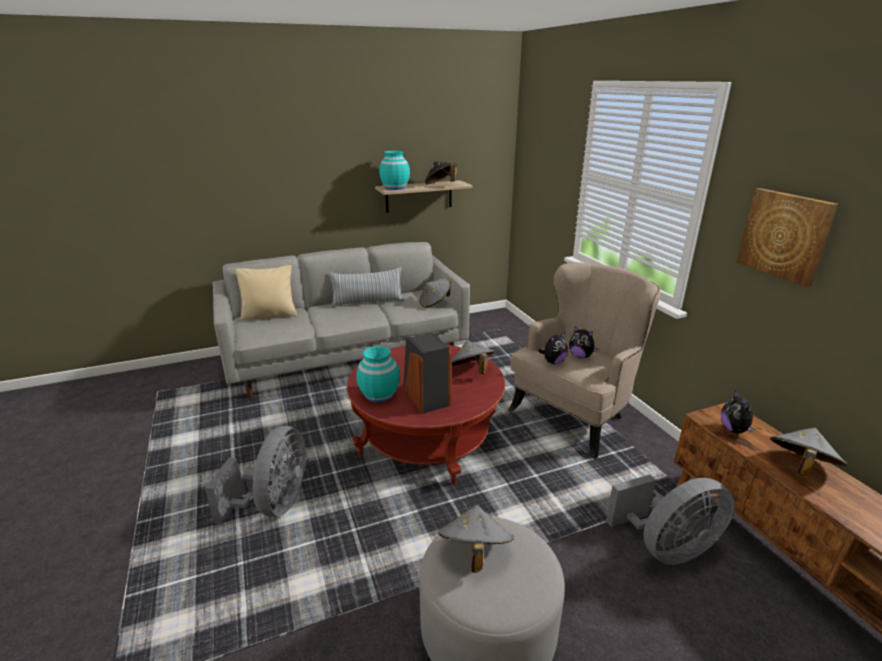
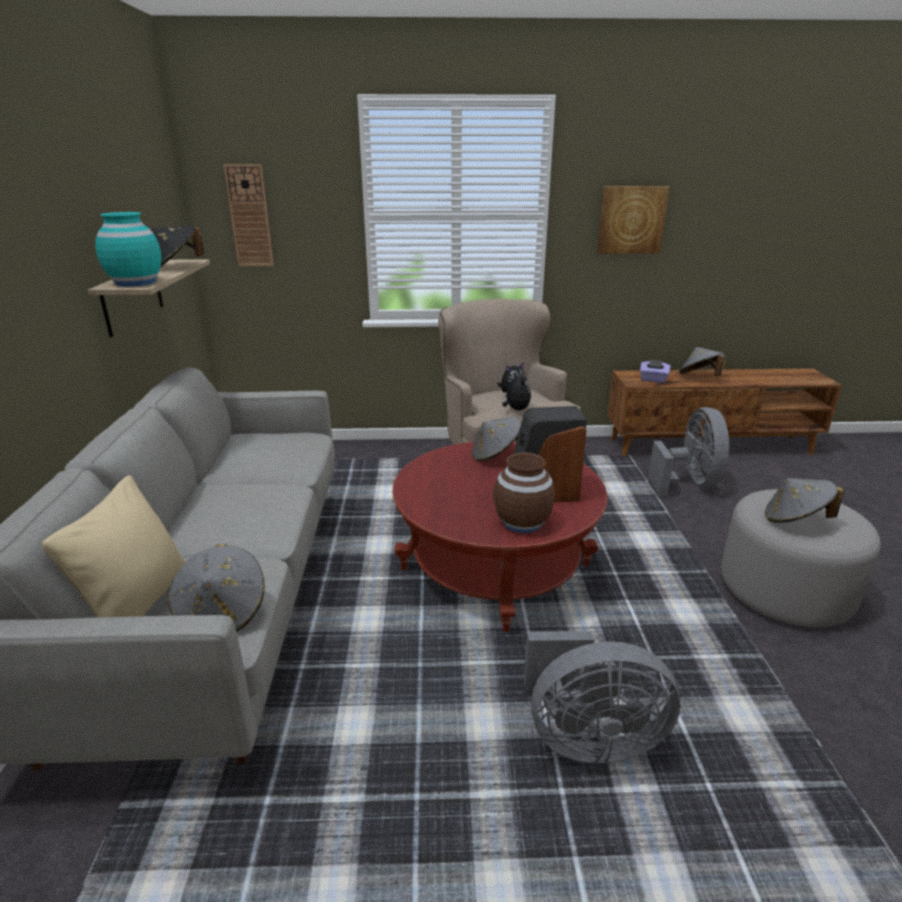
camera: 70 degrees left, 0 degrees up
(274, 504) = (587, 738): grey fan -> grey fan turned 150 degrees clockwise
(367, 302) = (216, 489): pillow -> none
(379, 394) = (522, 522): turquoise vase -> brown vase
(434, 303) = (290, 440): grey hat -> grey hat (222, 613)
(535, 163) = (249, 216): none -> wall clock
(734, 430) = (653, 380): plush toy -> purple tissue box

